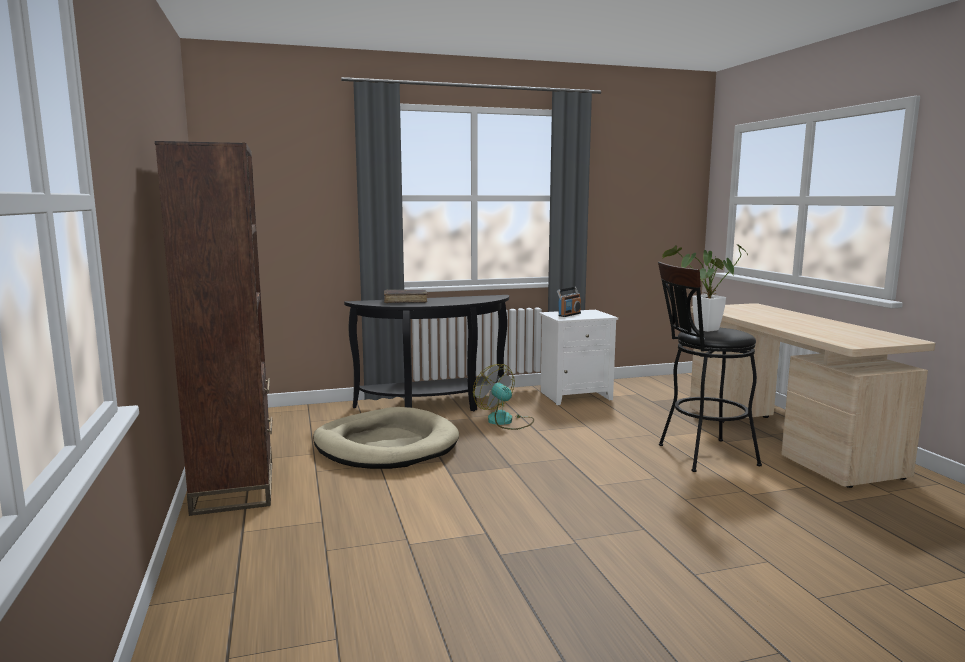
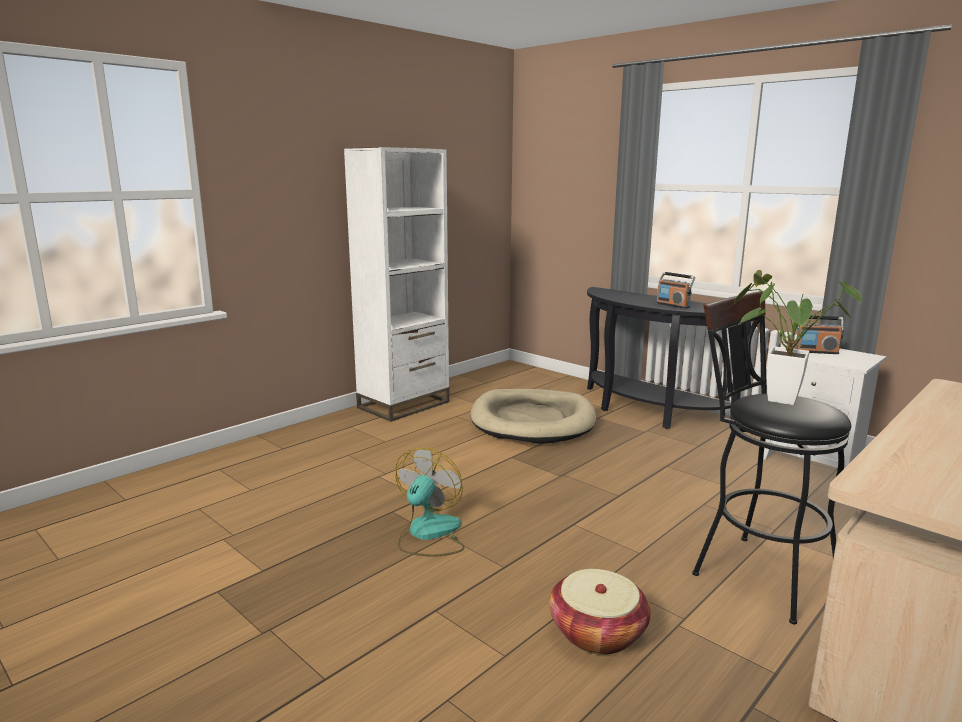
camera: 60 degrees right, 5 degrees up
(234, 488) = (404, 405): brown bookcase -> white bookcase
(405, 301) = (631, 296): brown book -> none
(458, 301) = (673, 305): none -> radio
(505, 421) = (664, 447): fan -> fan (429, 534)
(750, 521) = (597, 632): none -> basket

